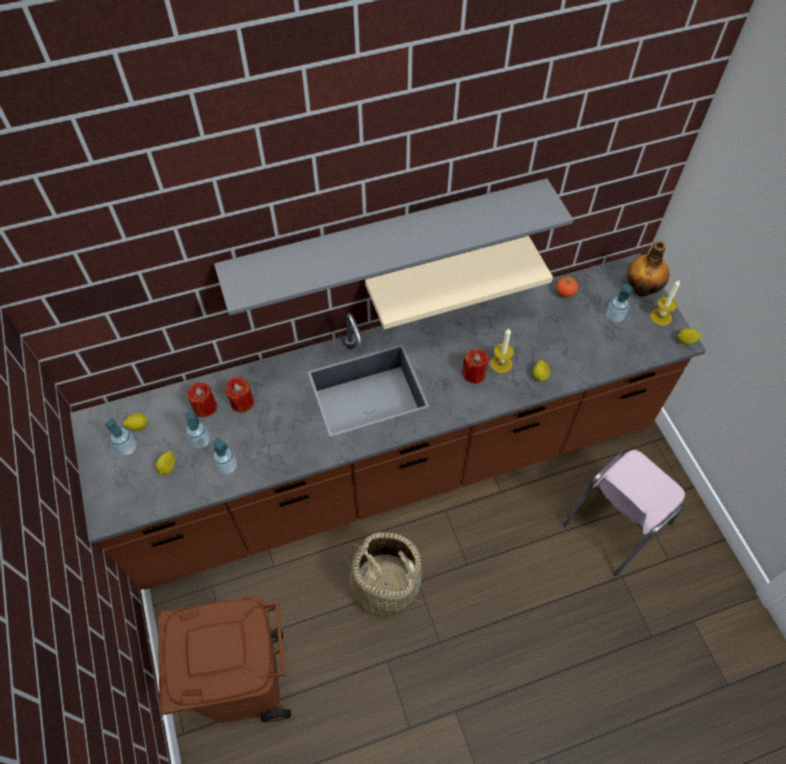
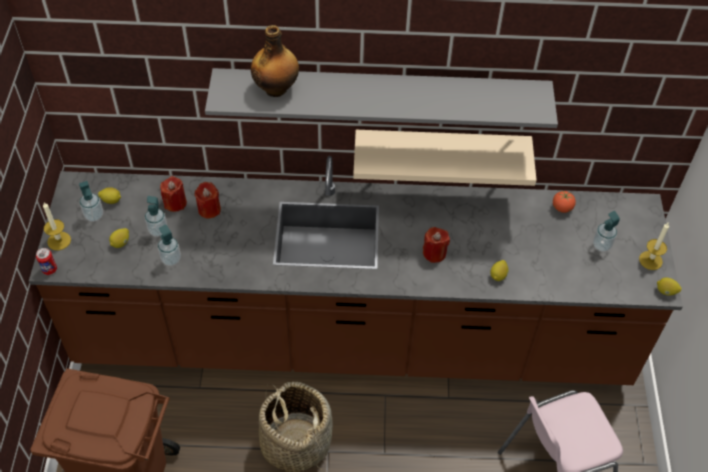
camera: 20 degrees right, 5 degrees down
(106, 521) = (49, 269): none -> can
(501, 363) = (465, 252): candle -> candle (59, 241)
(642, 288) = (644, 228): bottle -> bottle (276, 88)

